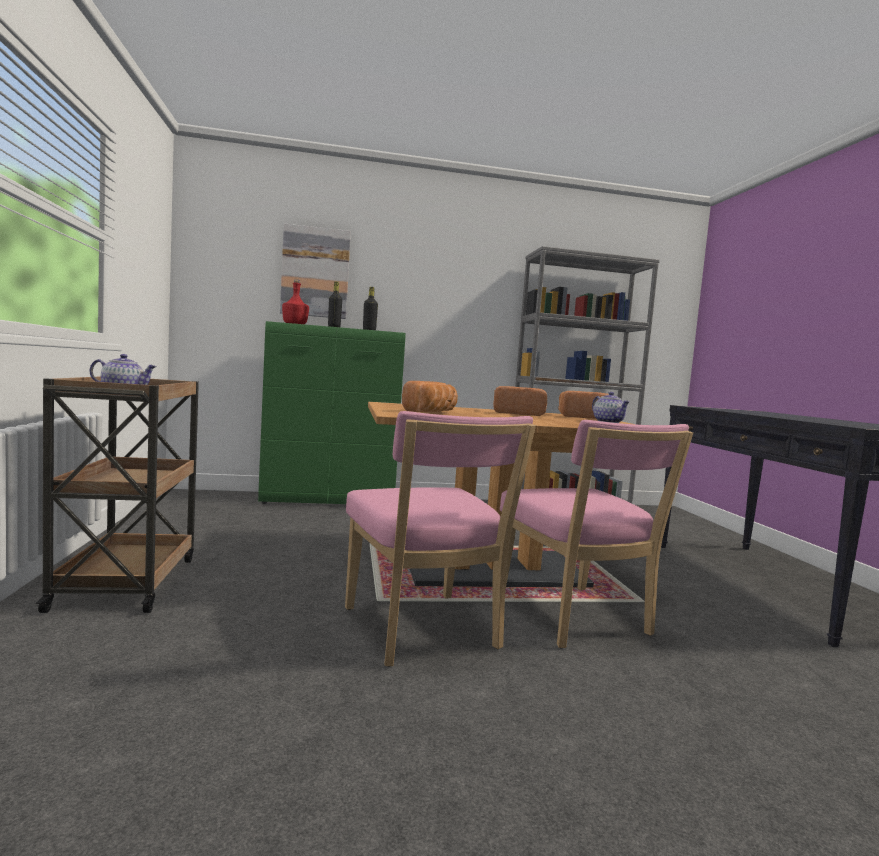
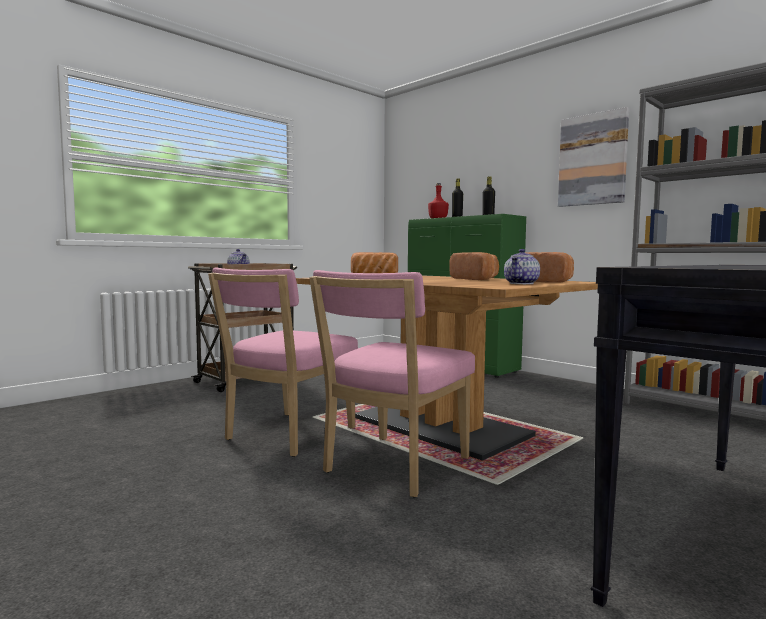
camera: 55 degrees right, 0 degrees up
(315, 272) = (463, 173): picture -> picture (592, 160)

